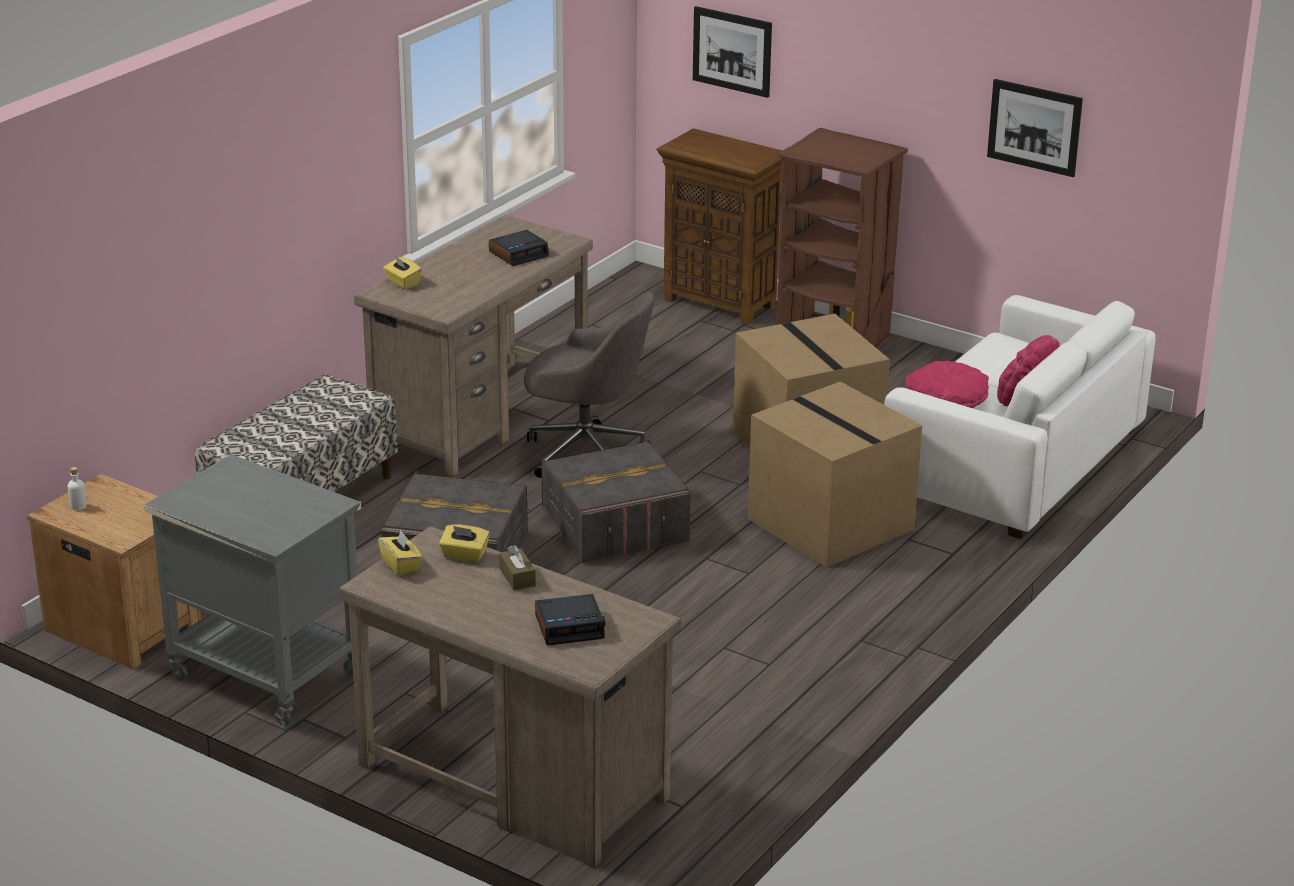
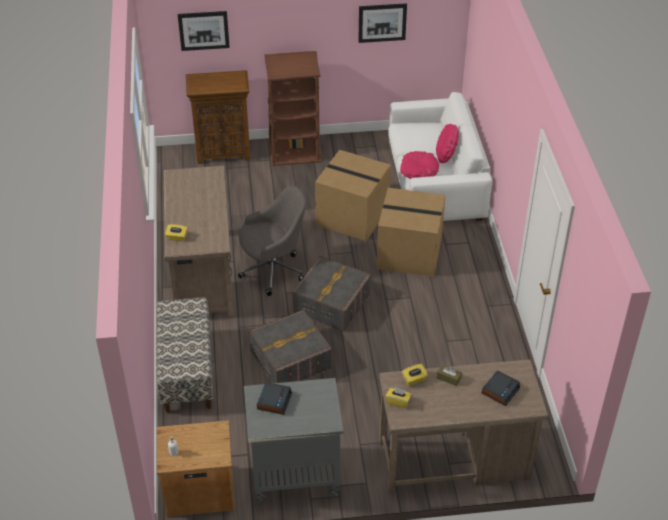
camera: 40 degrees left, 15 degrees up
(519, 254) = (204, 191): alarm clock -> alarm clock (274, 401)

